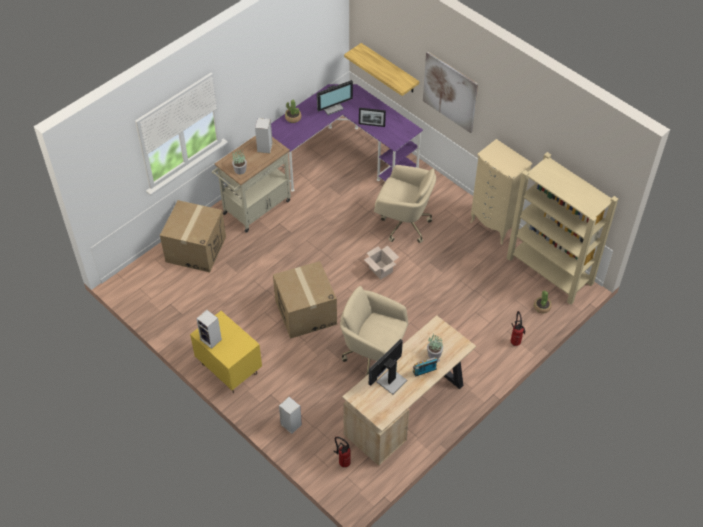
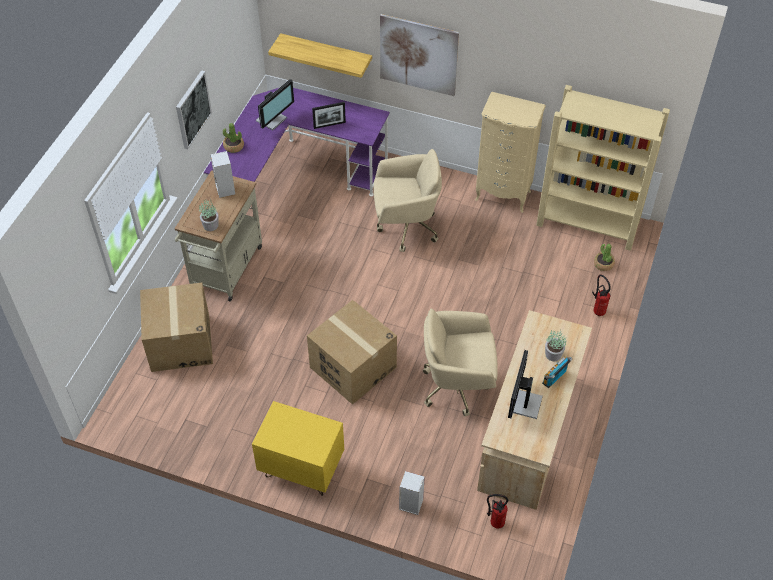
camera: 25 degrees left, 0 degrees up
(212, 340) = (283, 440): speaker -> none
(259, 80) = (192, 109): none -> picture
(381, 270) = (410, 287): cardboard box -> none

